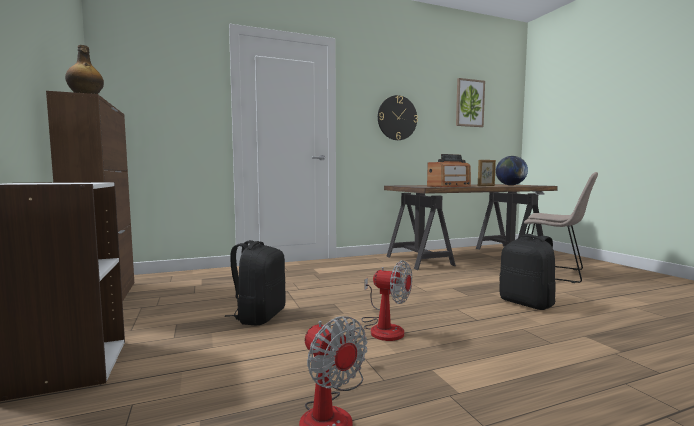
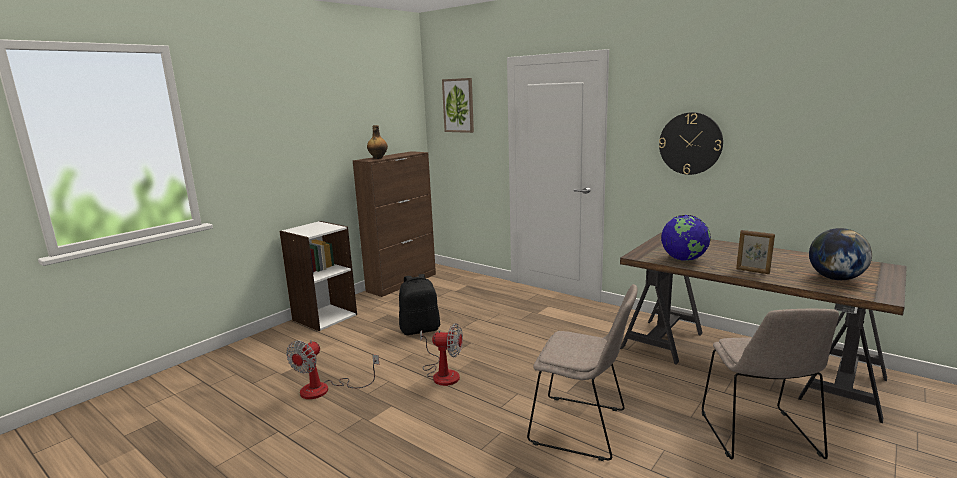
camera: 60 degrees right, 10 degrees up
(383, 328) = (442, 373): fan -> fan turned 75 degrees counterclockwise
(449, 186) = (684, 259): radio -> globe
(469, 103) = (842, 114): picture -> picture (458, 105)
(527, 303) = (582, 427): black backpack -> beige chair

